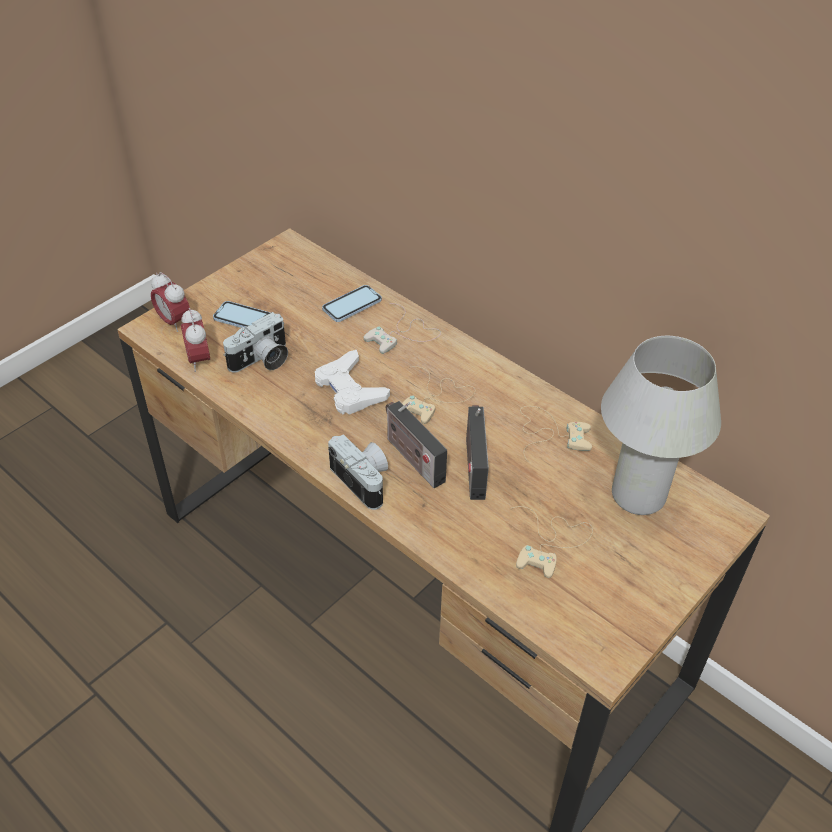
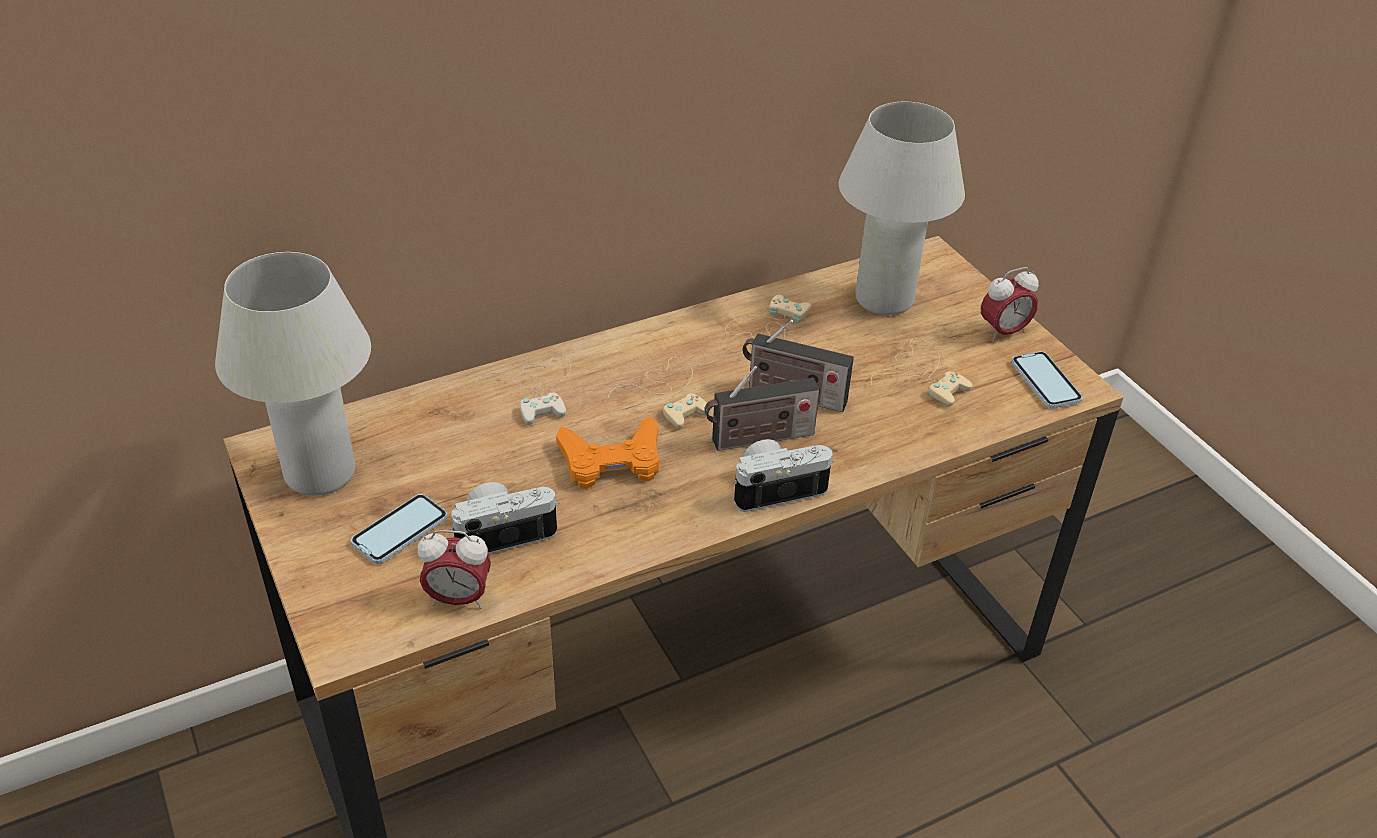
camera: 70 degrees left, 5 degrees down
(174, 322) = (349, 612): alarm clock -> alarm clock (1003, 332)
(262, 360) = (503, 531): camera -> camera turned 90 degrees counterclockwise
(277, 272) = (320, 473): none -> white table lamp
(349, 389) = (611, 461): white game controller -> orange game controller
(352, 305) = (449, 419): phone -> phone (1045, 382)

